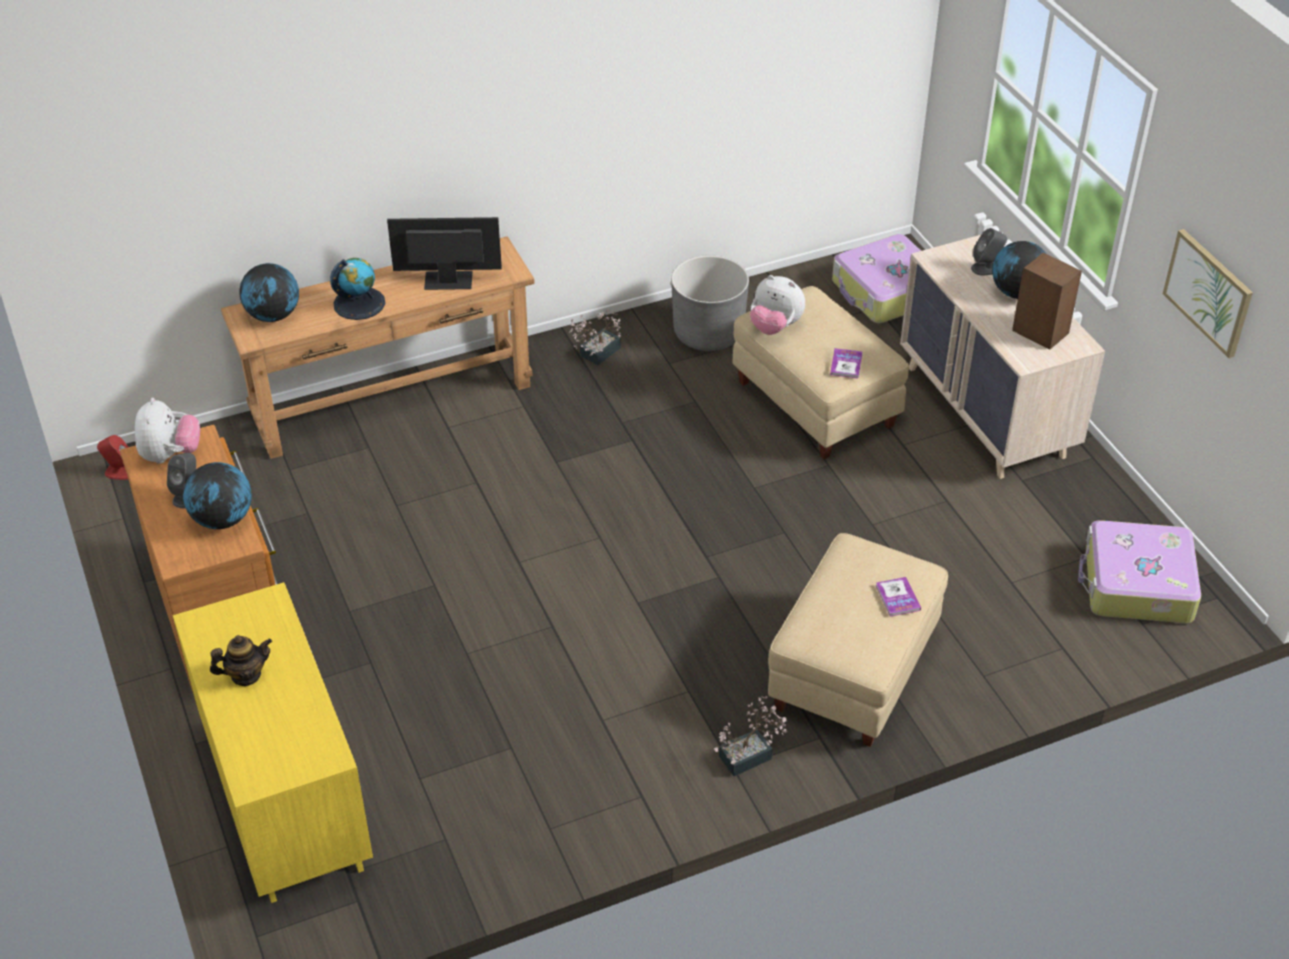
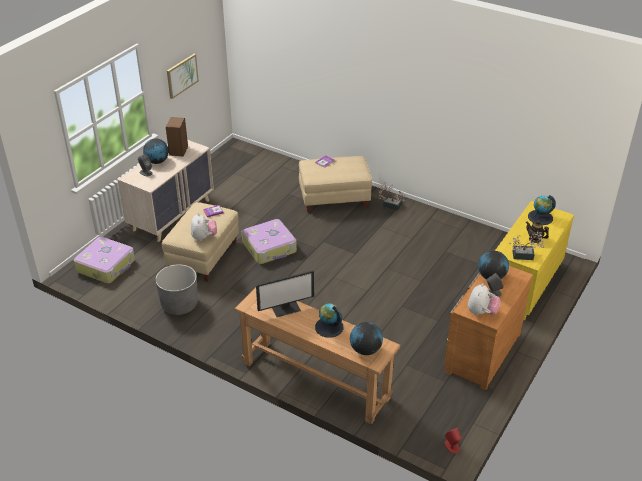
camera: 125 degrees left, 5 degrees down
(170, 455) = (481, 312): plush toy -> plush toy turned 150 degrees clockwise
(291, 737) = (540, 217): none -> globe
(447, 281) = (286, 308): monitor -> monitor turned 75 degrees counterclockwise
(596, 354) = (224, 331): potted plant -> potted plant (525, 255)
(1136, 585) = (238, 161): suitcase -> suitcase (270, 247)

